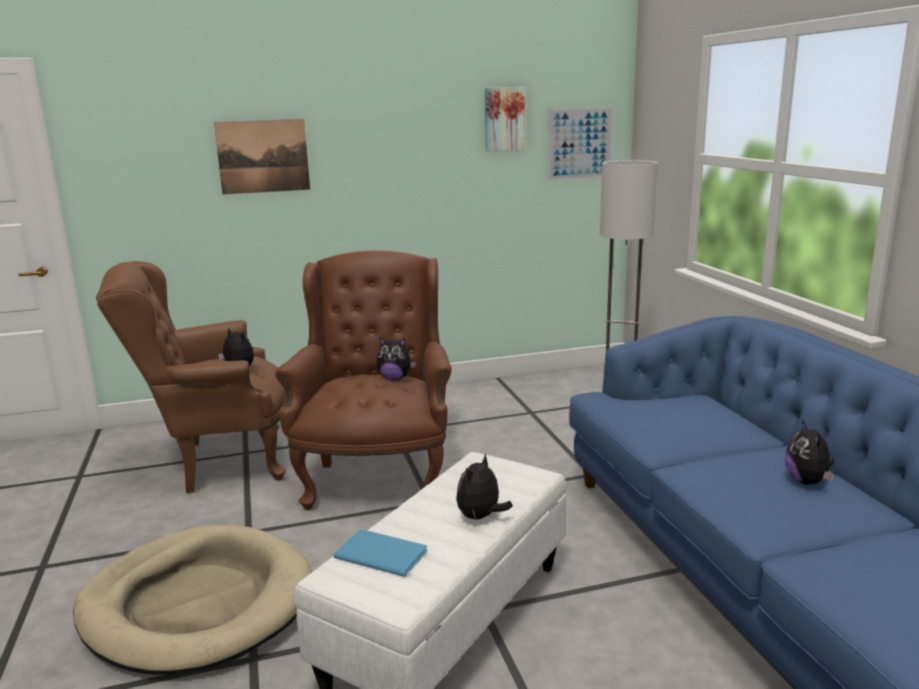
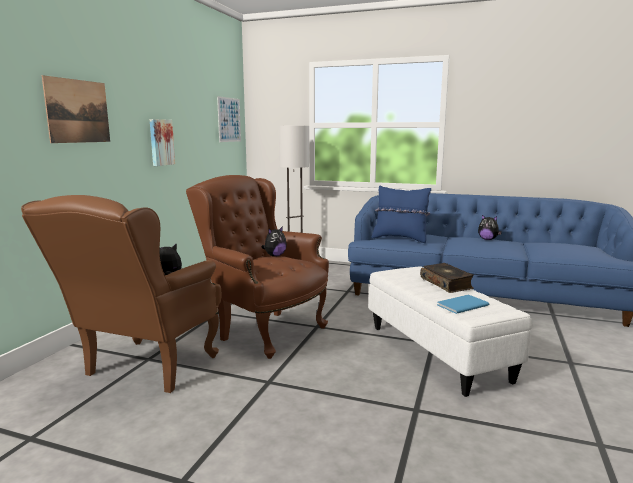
camera: 55 degrees left, 5 degrees down
(197, 604) = (336, 417): beige dog bed -> none
(480, 517) = (446, 283): plush toy -> book
(504, 119) = (201, 100): picture -> picture (160, 142)
(654, 414) = (400, 238): none -> blue pillow

